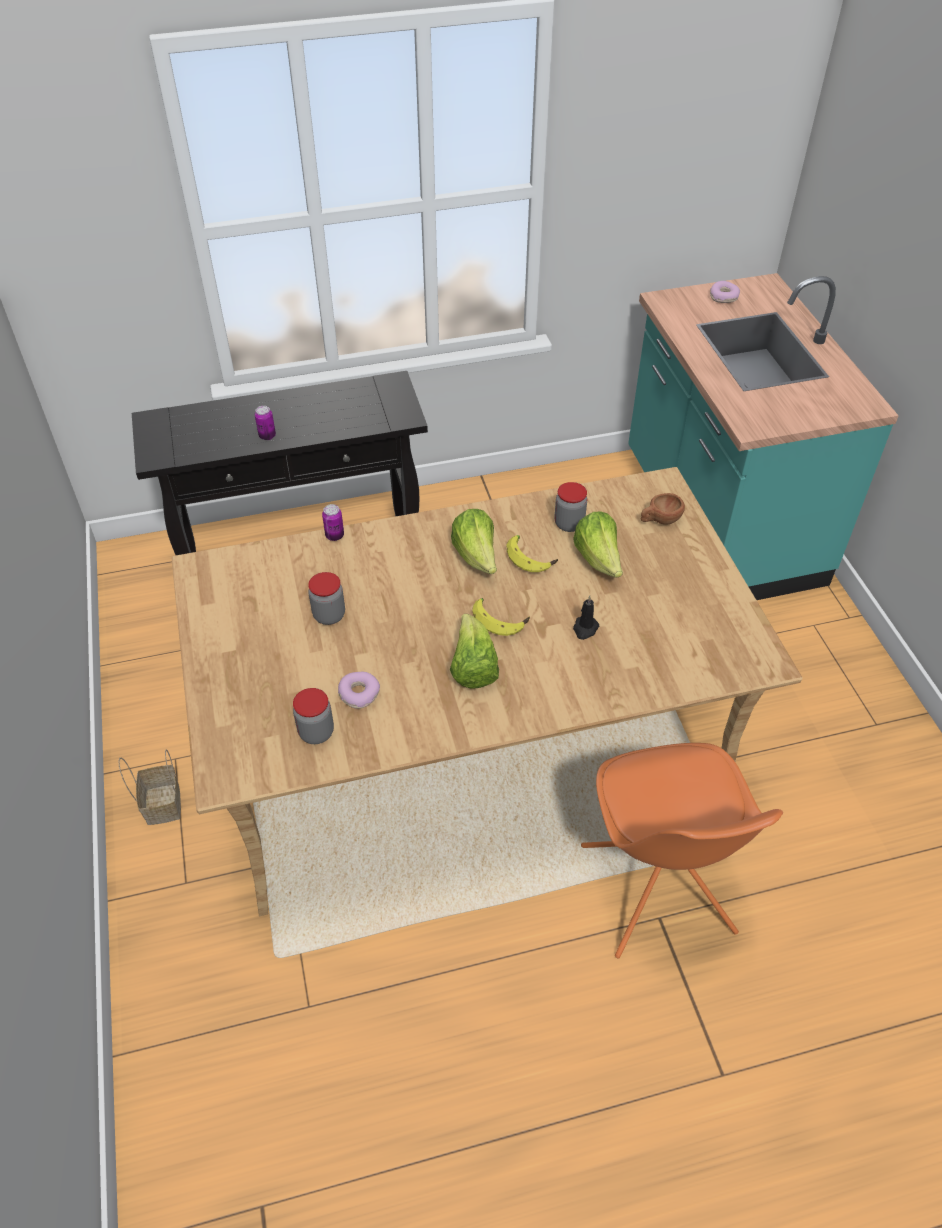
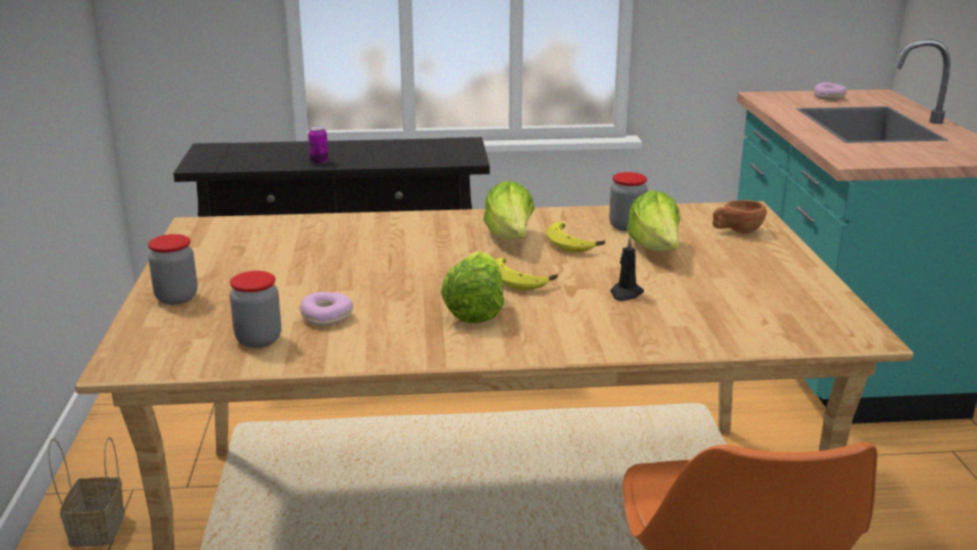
camera: 10 degrees right, 25 degrees down
(329, 615) = (321, 263): jar -> jar (176, 297)
(334, 536) = (356, 216): can -> none

